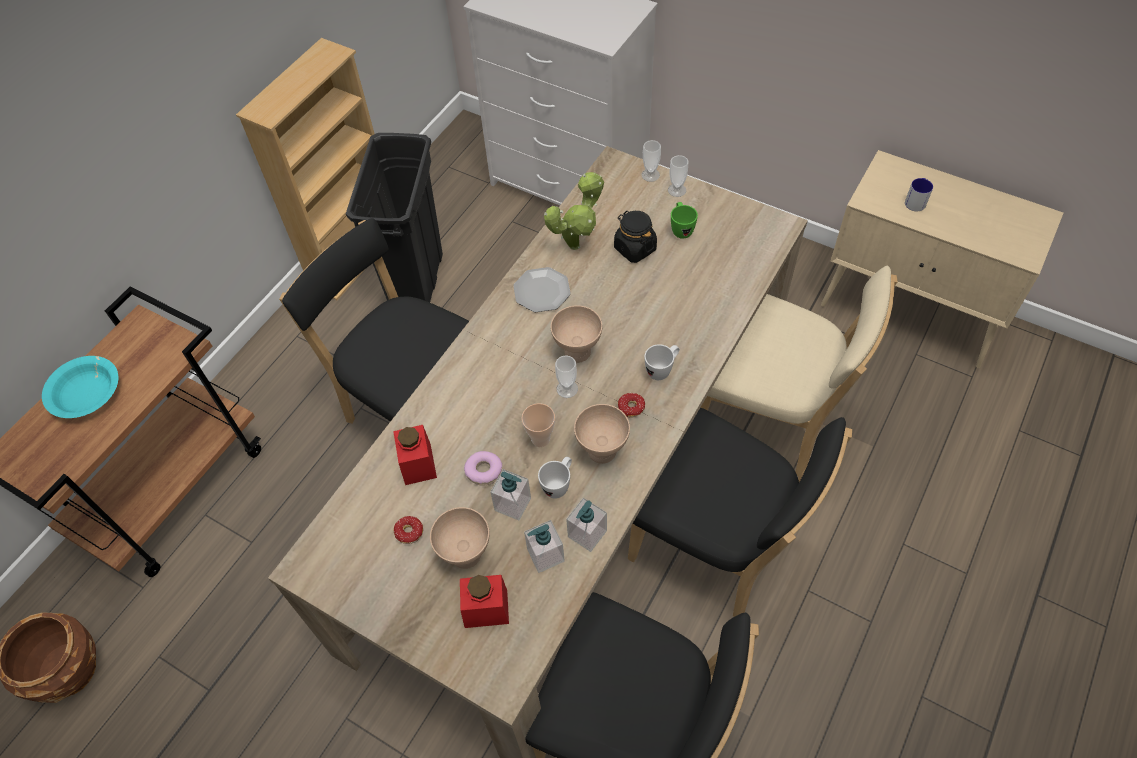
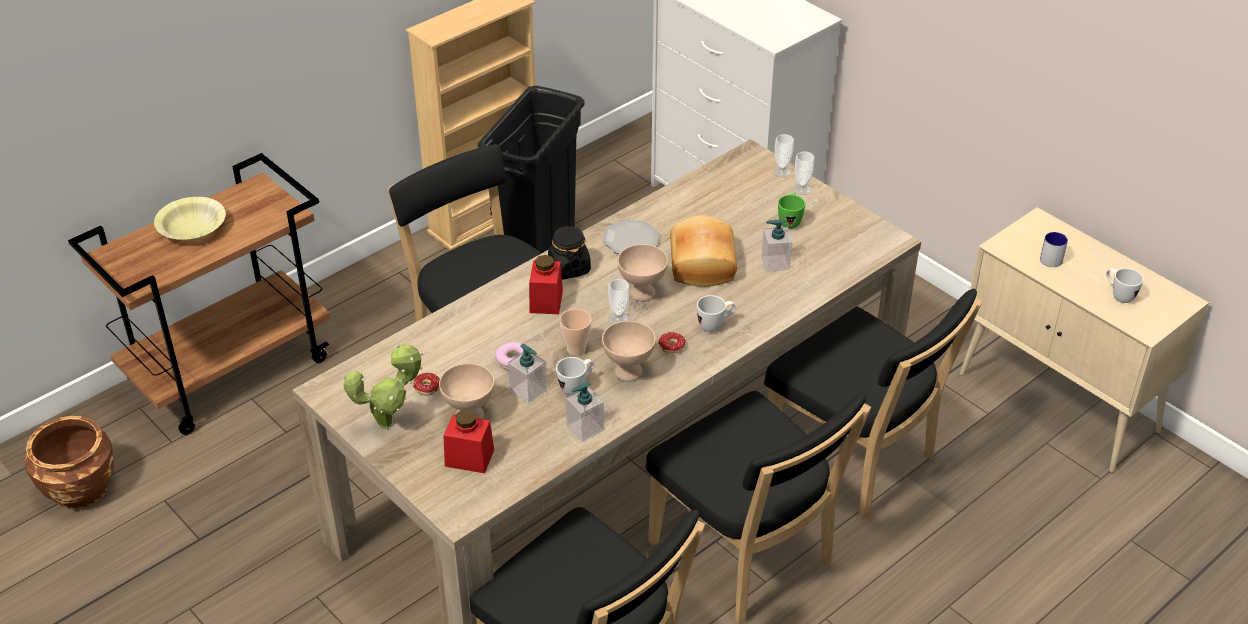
camera: 15 degrees right, 15 degrees down
(87, 394) = (192, 228): turquoise bowl -> yellow bowl
(418, 464) = (457, 341): red jar -> red jar (546, 301)
(545, 555) = (540, 434): soap dispenser -> soap dispenser (775, 263)
(577, 243) = (683, 210): potted plant -> potted plant (390, 423)
(619, 302) = (700, 264): none -> bread
(634, 248) = (736, 226): black jar -> black jar (569, 268)
(770, 419) = (855, 461): beige chair -> black chair
(987, 226) = (1118, 295): none -> white mug

